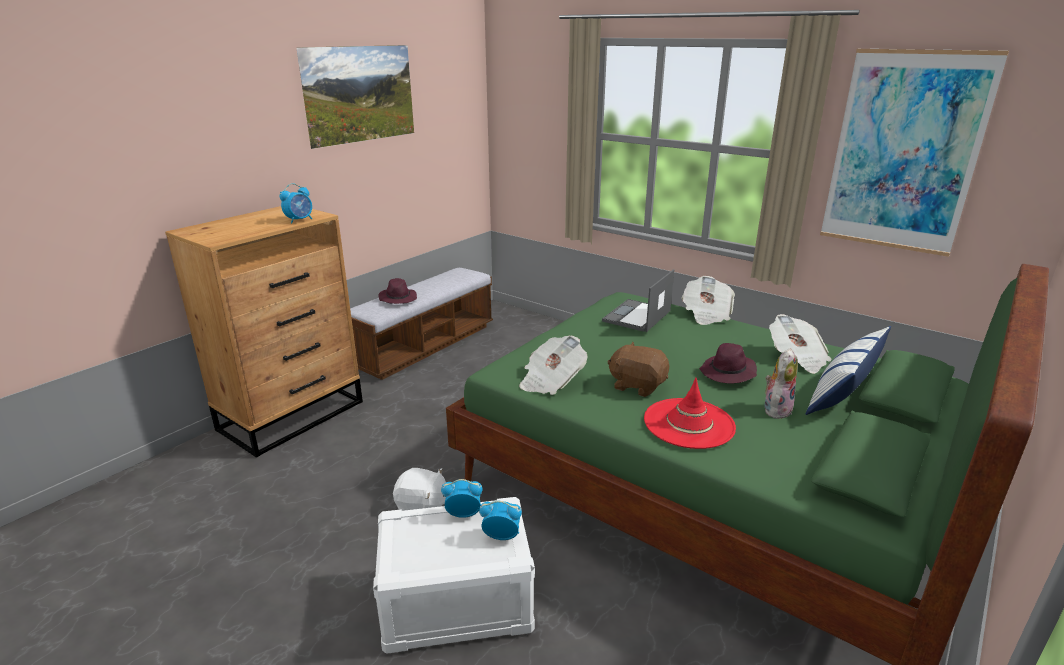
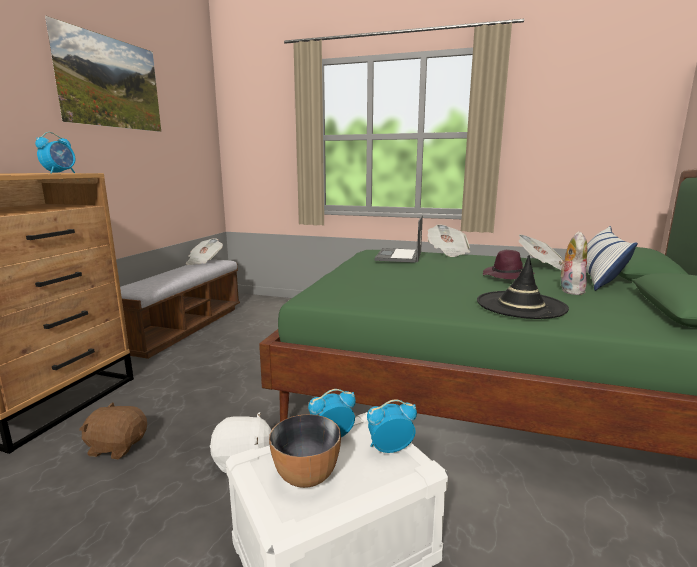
camera: 20 degrees left, 10 degrees down
(397, 299) = (157, 279): purple hat -> none
(426, 542) = (306, 476): none -> bowl
(551, 381) = (369, 296): newspaper -> newspaper (204, 261)
(637, 385) = (447, 290): brown plush toy -> brown plush toy (117, 446)
(689, 423) = (521, 305): red hat -> black hat
(904, 153) = (562, 122): picture -> none

